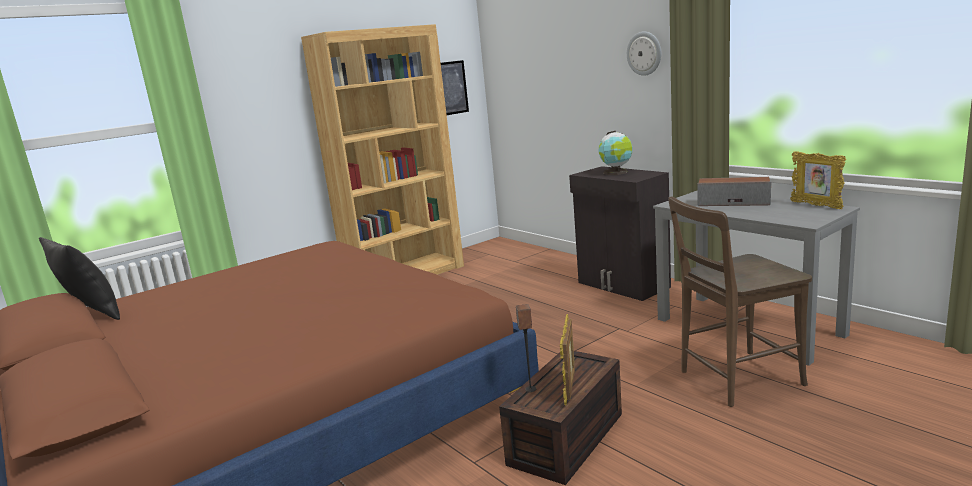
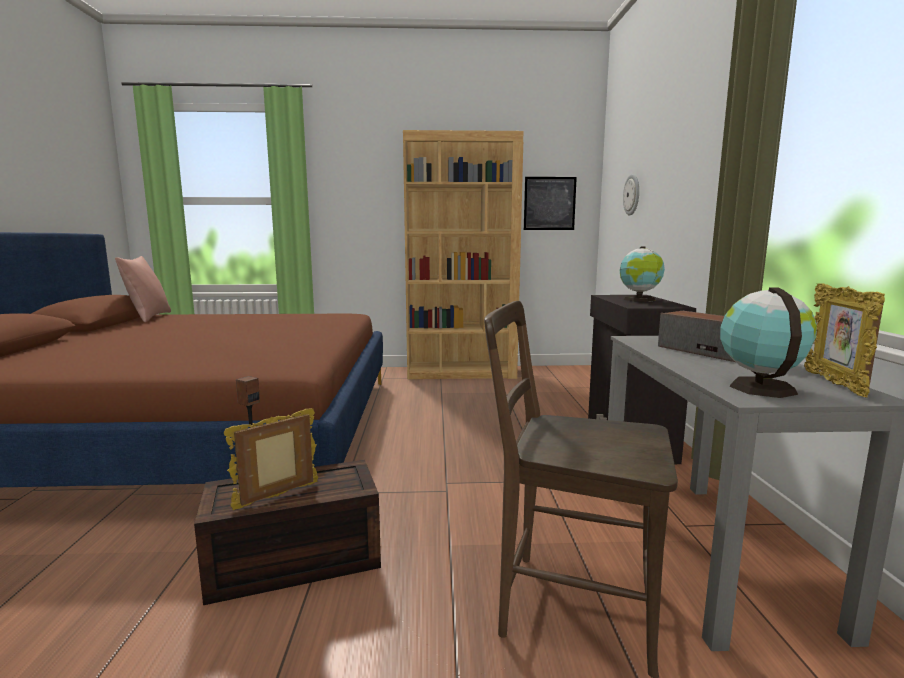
camera: 35 degrees right, 5 degrees down
(92, 315) = (148, 317): black pillow -> pink pillow
(644, 53) = (711, 152): wall clock -> wall clock (632, 194)
(799, 216) = (759, 387): none -> globe

